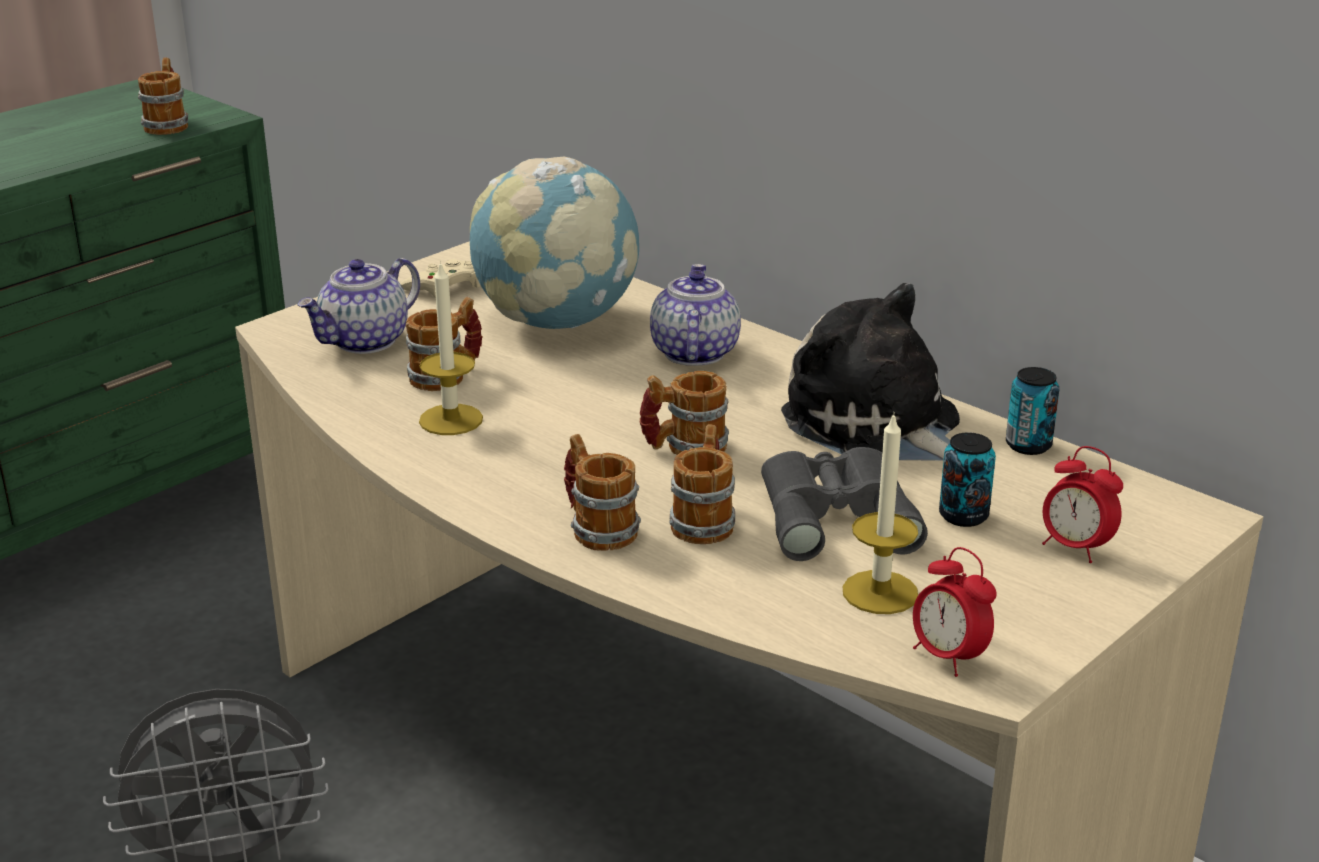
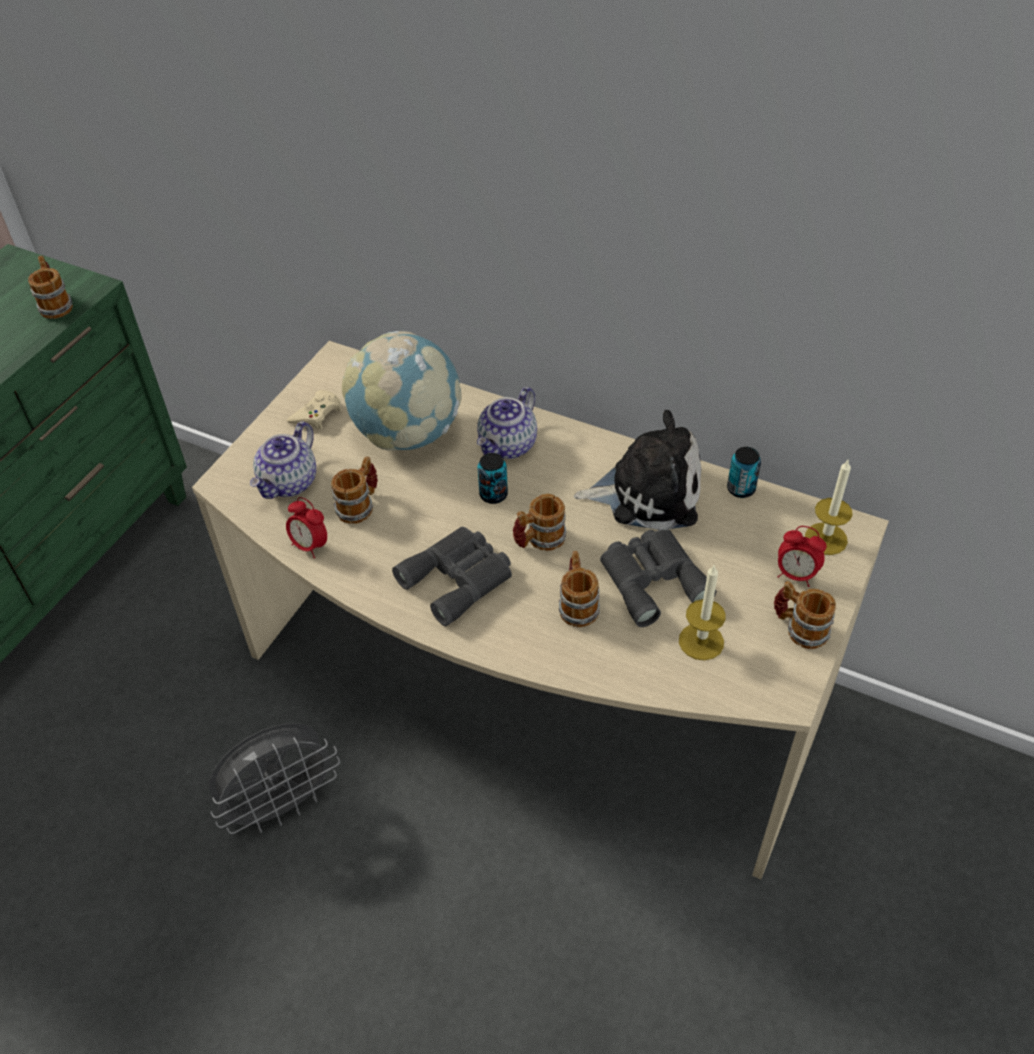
camera: 15 degrees left, 20 degrees up
(451, 420) = (382, 548): candle -> candle (826, 539)
(543, 465) = (459, 578): none -> grey binoculars
(597, 527) = (516, 627): mug -> mug (799, 628)
(693, 352) = (508, 446): teapot -> teapot turned 135 degrees counterclockwise
(877, 426) = (647, 492): plush toy -> plush toy turned 150 degrees clockwise
(948, 657) = (756, 685): alarm clock -> alarm clock (310, 546)
(963, 516) = (725, 562): can -> can (493, 495)

